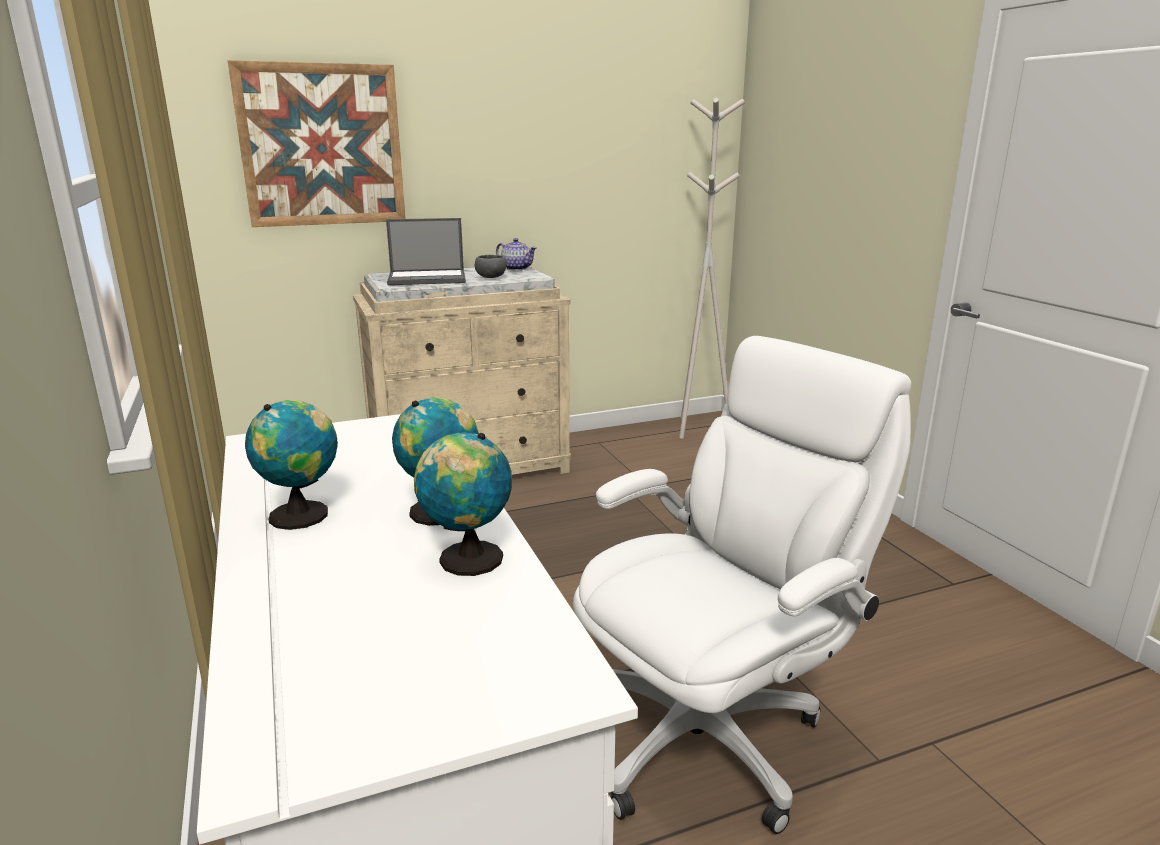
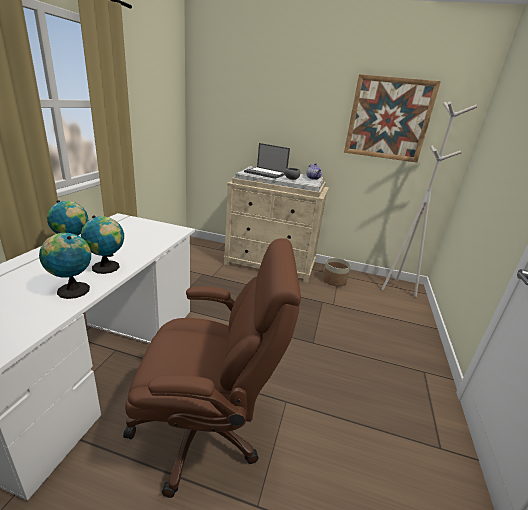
camera: 35 degrees right, 5 degrees up
(322, 146) = (243, 106): picture -> picture (388, 119)
(604, 453) = (334, 281): none -> planter
(713, 731) = (207, 430): white office chair -> brown office chair

